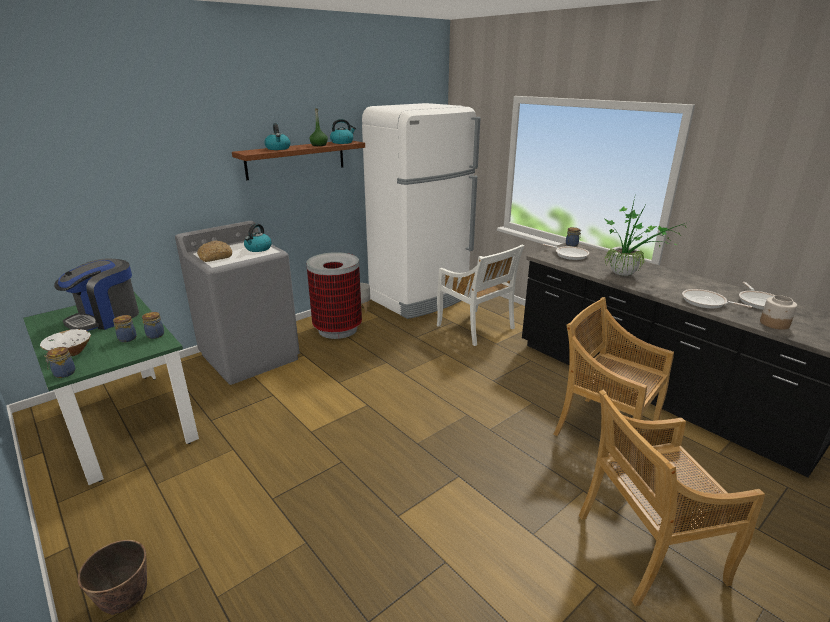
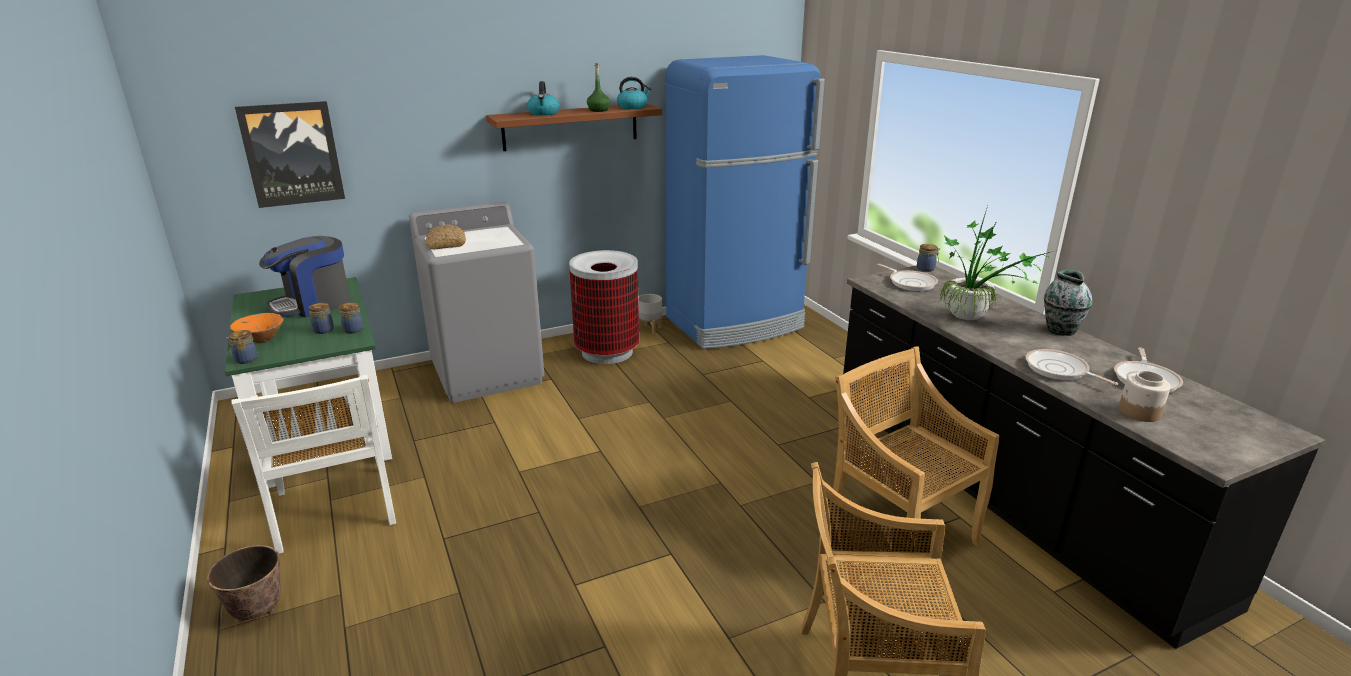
camera: 15 degrees right, 0 degrees up
(68, 190) = (292, 154): none -> picture
(70, 353) = (261, 339): white bowl -> orange bowl
(258, 249) = (500, 238): kettle -> none
(420, 298) = (735, 324): white fridge -> blue fridge
(476, 328) = (791, 372): white chair -> white chair (335, 510)
(684, 276) = (1060, 330): none -> vase

